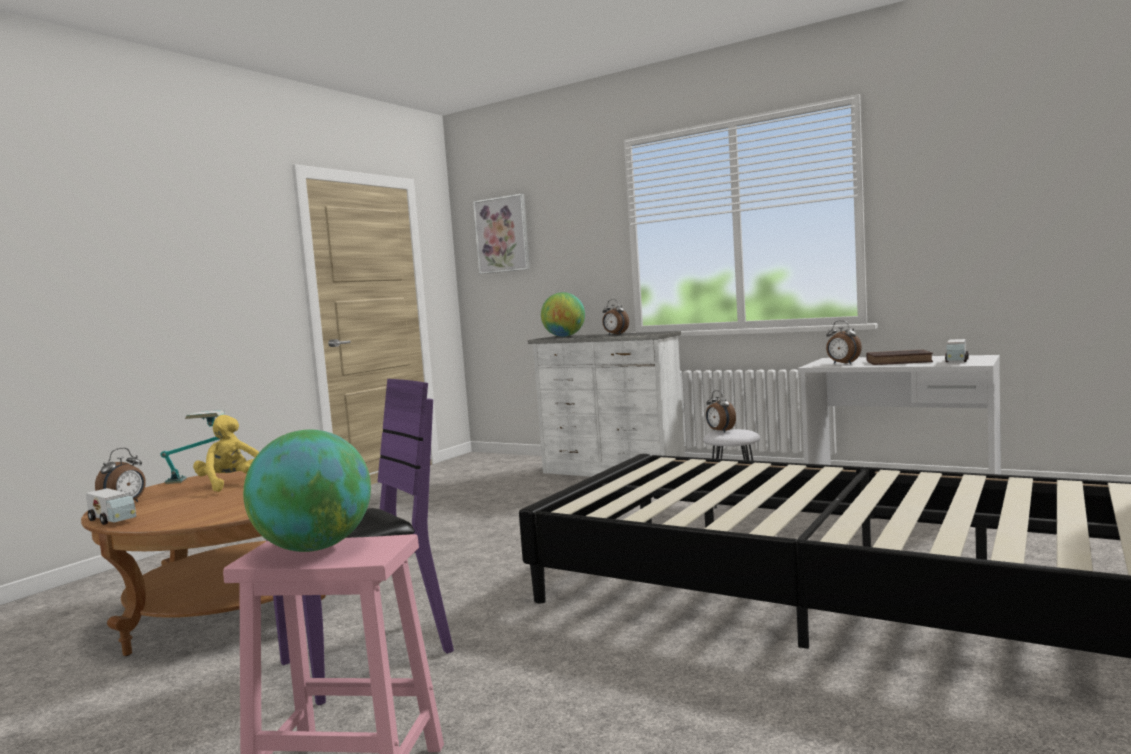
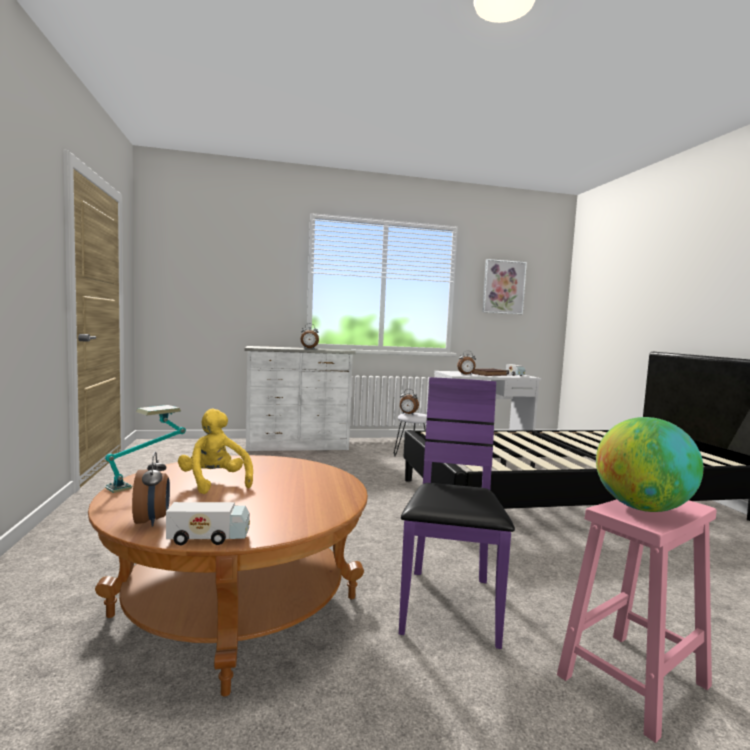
camera: 45 degrees left, 0 degrees up
(232, 485) = (214, 482): yellow plush toy -> yellow plush toy turned 45 degrees clockwise
(502, 234) = (191, 260): picture -> picture (503, 287)
(564, 336) = (266, 347): globe -> none

